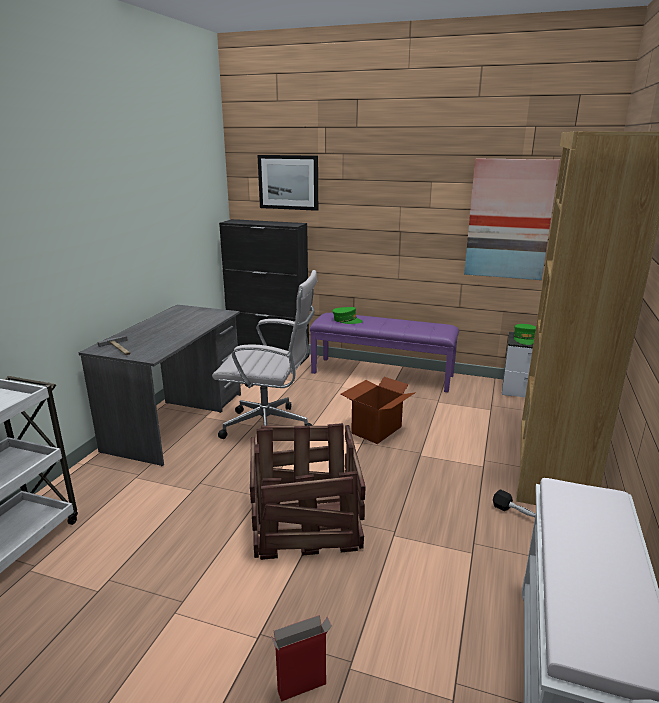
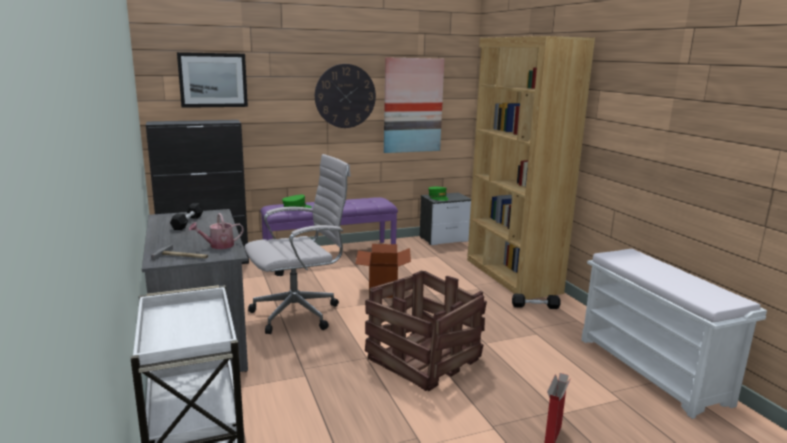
camera: 40 degrees left, 5 degrees down
(159, 345) = (218, 246): none -> watering can
(184, 318) = (187, 222): none -> black dumbbell
(422, 204) = (345, 96): none -> wall clock

